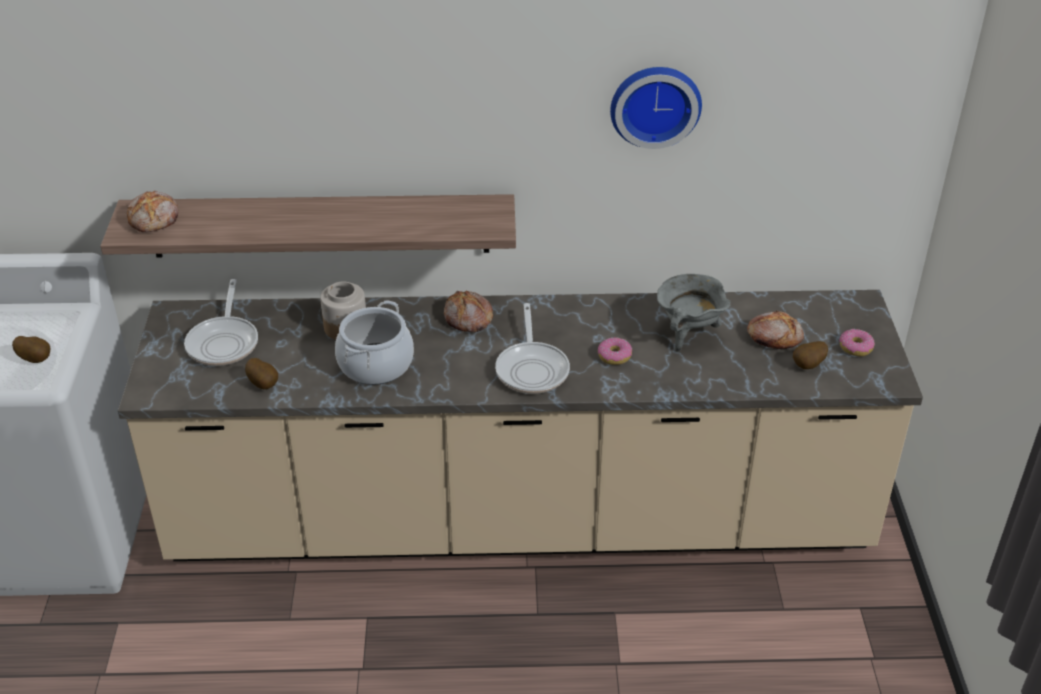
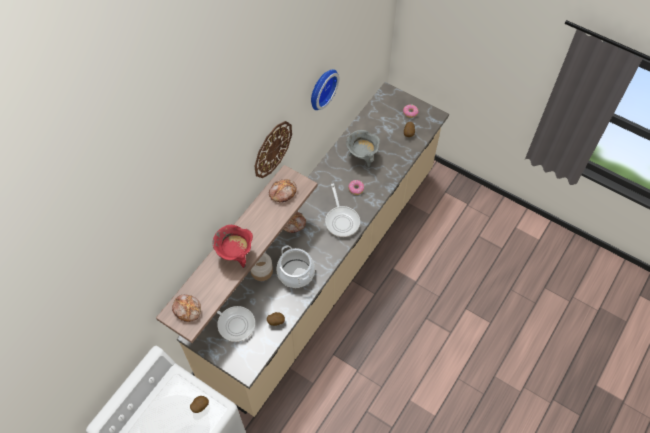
camera: 55 degrees left, 20 degrees up
(293, 220) = (235, 255): none -> red cooking pot
(482, 118) = (272, 149): none -> wall clock
(532, 368) = (341, 220): frying pan -> frying pan turned 45 degrees clockwise
(774, 337) = (385, 132): bread -> bread (282, 192)

